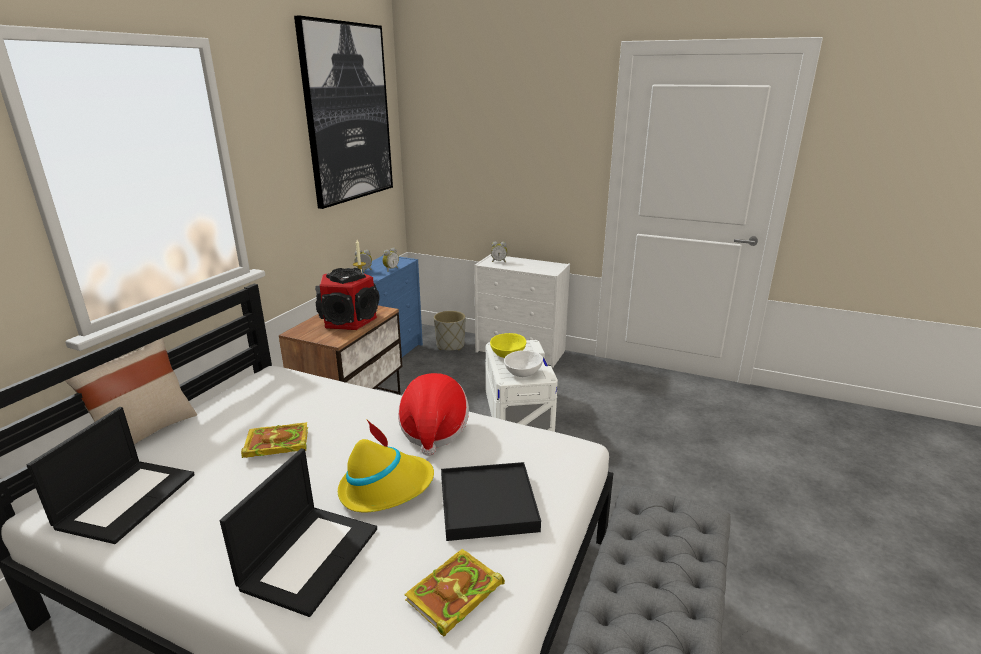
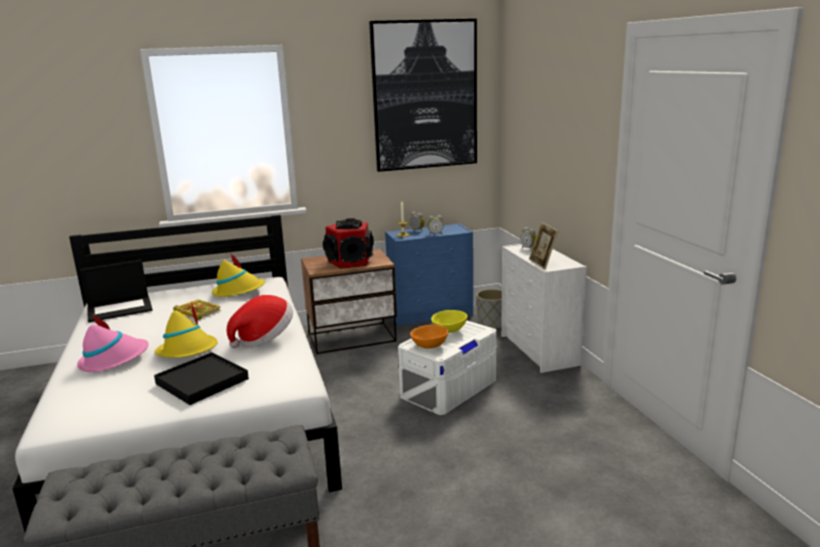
camera: 50 degrees right, 5 degrees down
(145, 433) = (175, 287): beige pillow -> none
(271, 399) = (239, 291): none -> yellow hat
(310, 556) = (114, 360): laptop -> pink hat
(453, 595) = (112, 403): book -> none
(523, 373) = (430, 345): white bowl -> orange bowl
(539, 270) = (542, 264): none -> picture frame

